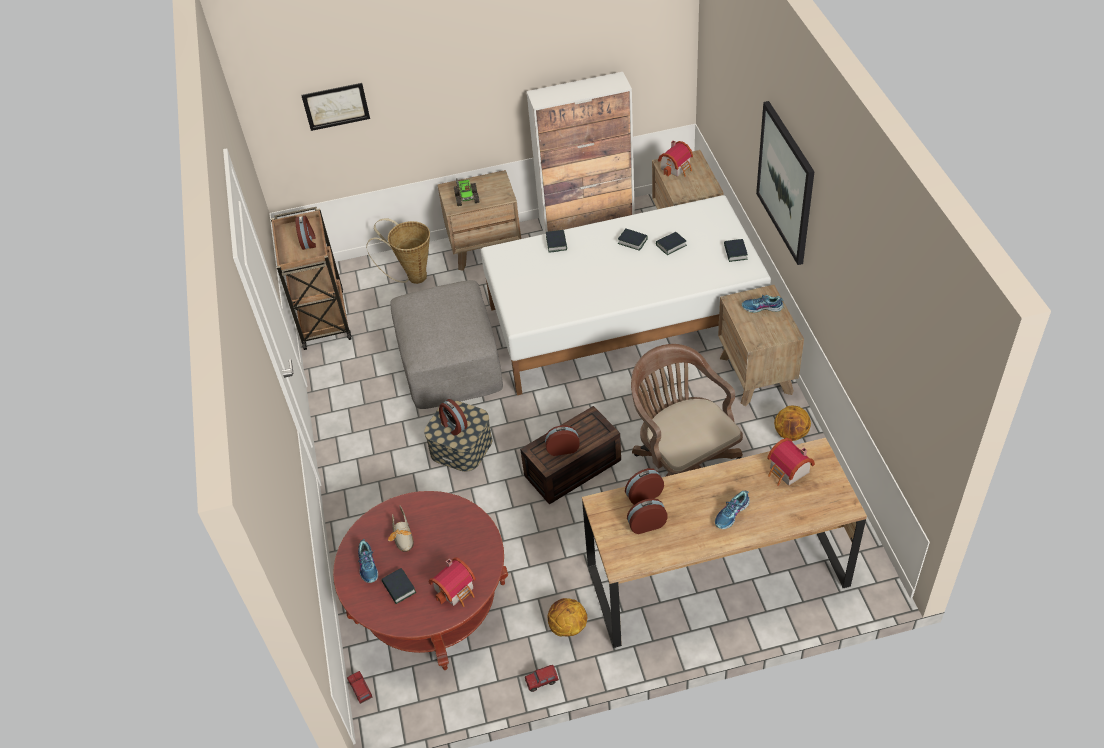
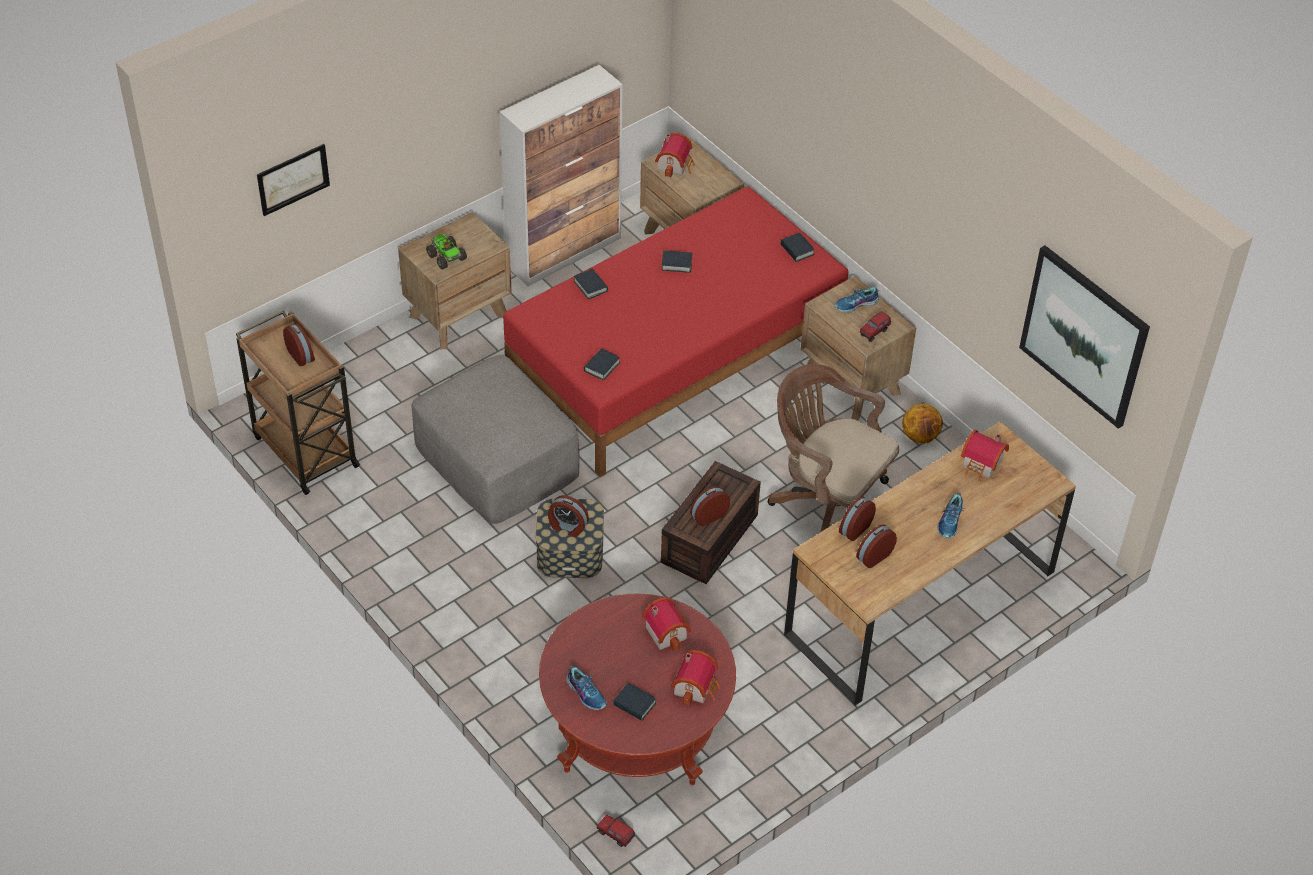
camera: 30 degrees left, 0 degrees up
(403, 536) = (605, 652): shoe -> none
(412, 277) = (388, 372): basket -> none
(461, 535) = (668, 631): none -> toy house
(542, 682) = (801, 762): toy truck -> toy truck (874, 332)
(567, 627) = (797, 701): basketball -> none
(625, 322) = (677, 361): white bed -> red bed
(671, 245) = (722, 258): book -> book (601, 367)
(786, 182) = (865, 161): picture -> picture (1084, 336)

